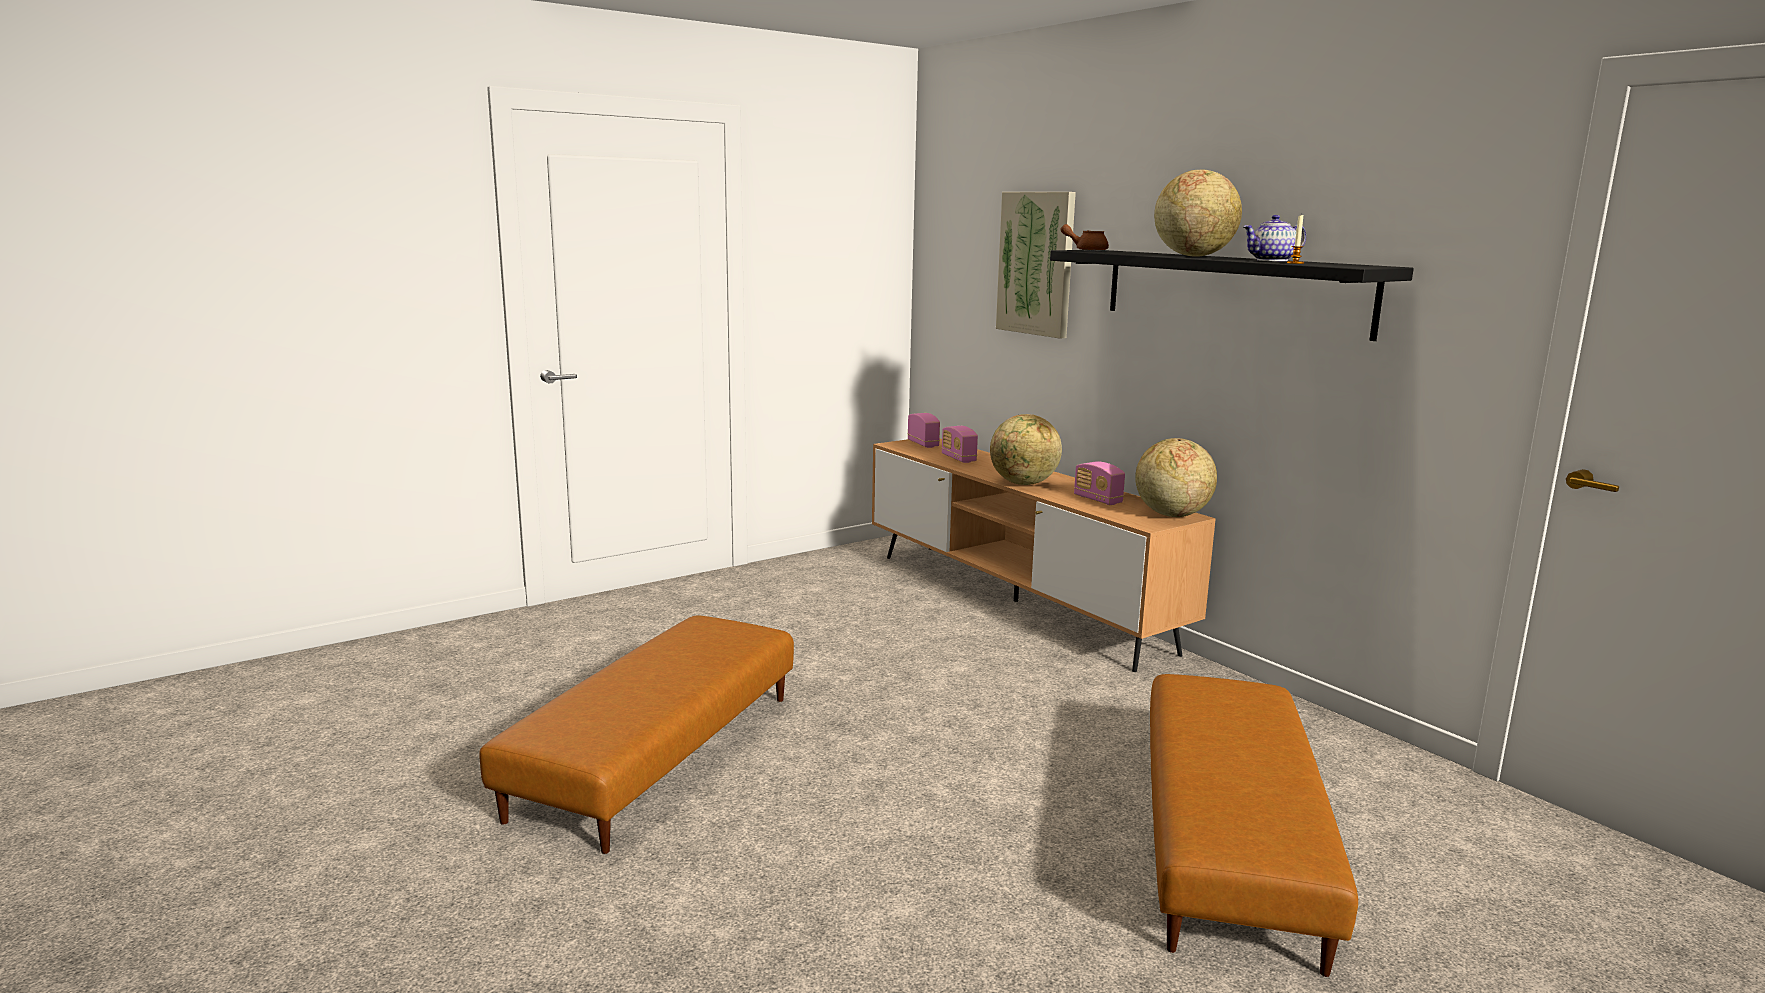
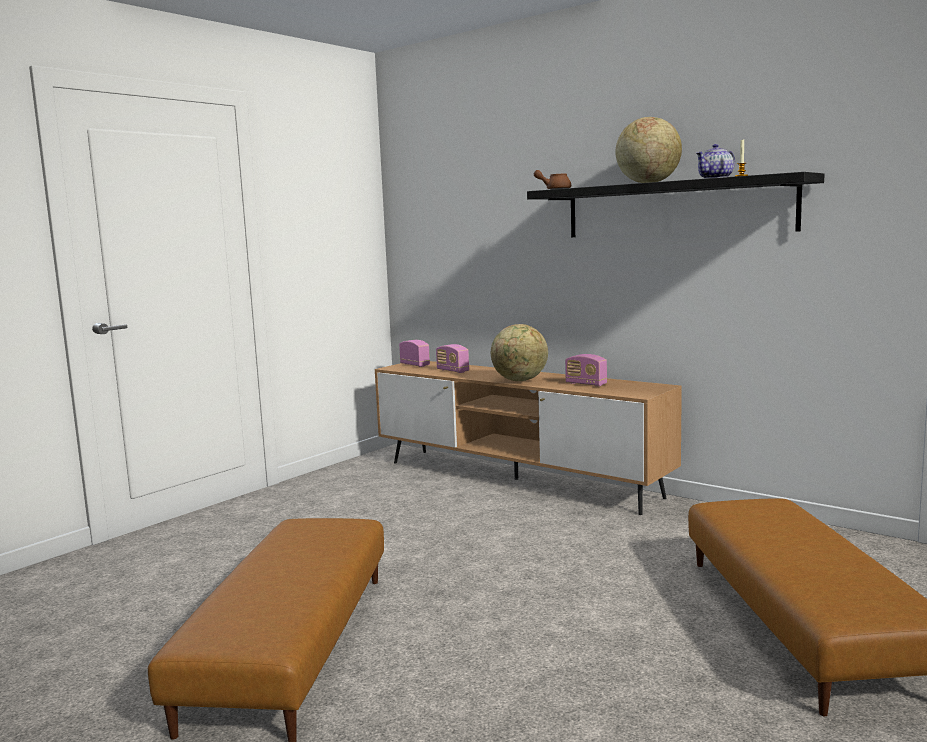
camera: 15 degrees left, 5 degrees down
(1036, 263) = (501, 209): picture -> none
(1171, 515) = (649, 387): globe -> none

